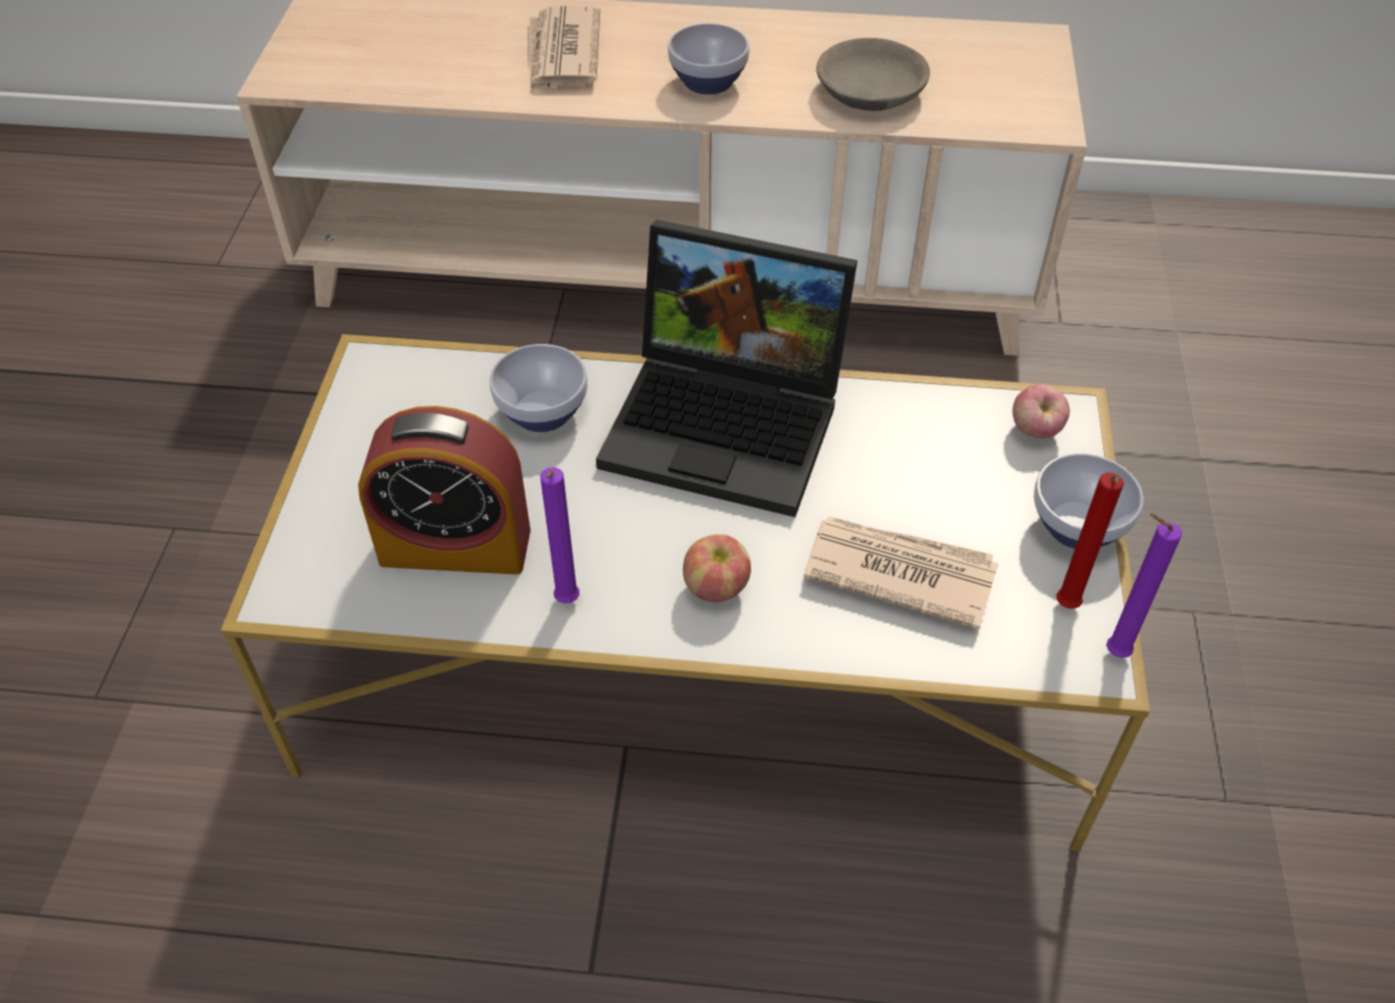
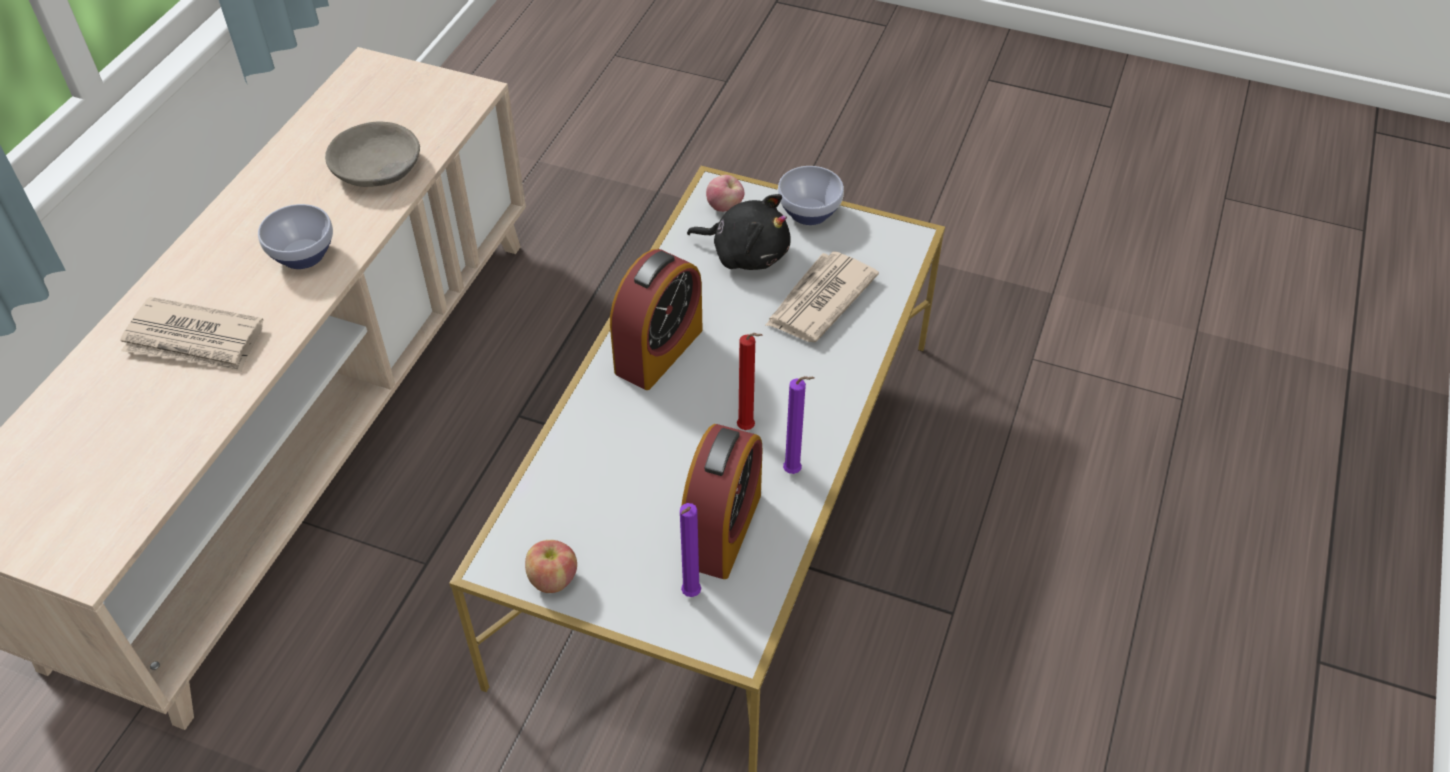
camera: 75 degrees left, 0 degrees up
(540, 413) = (604, 459): bowl -> none
(716, 587) = (805, 390): apple -> apple (552, 579)
(731, 422) = (659, 351): laptop -> alarm clock
(953, 472) = (746, 253): none -> black plush toy
(1066, 608) = (867, 236): red candle -> red candle (748, 429)
(1112, 652) = (904, 228): purple candle -> purple candle (689, 595)

